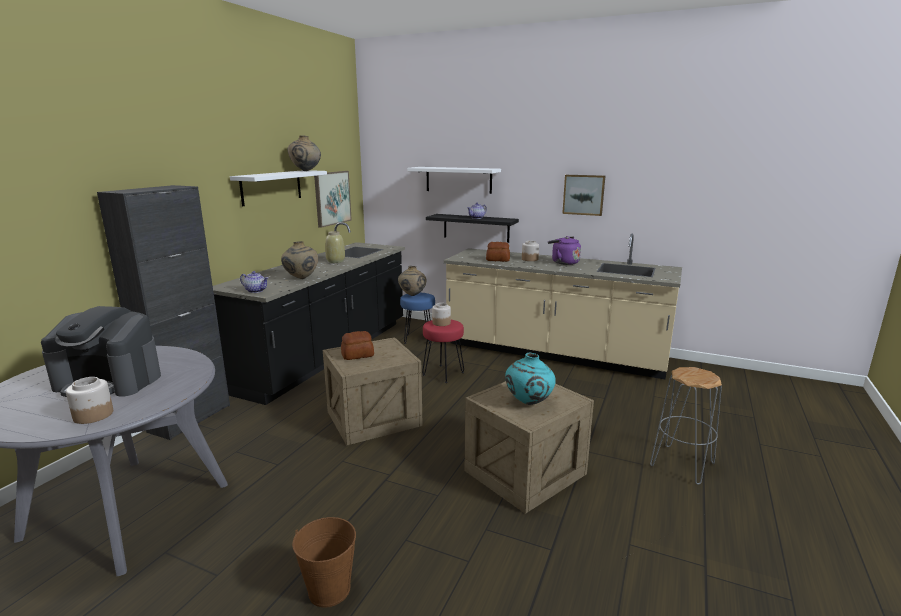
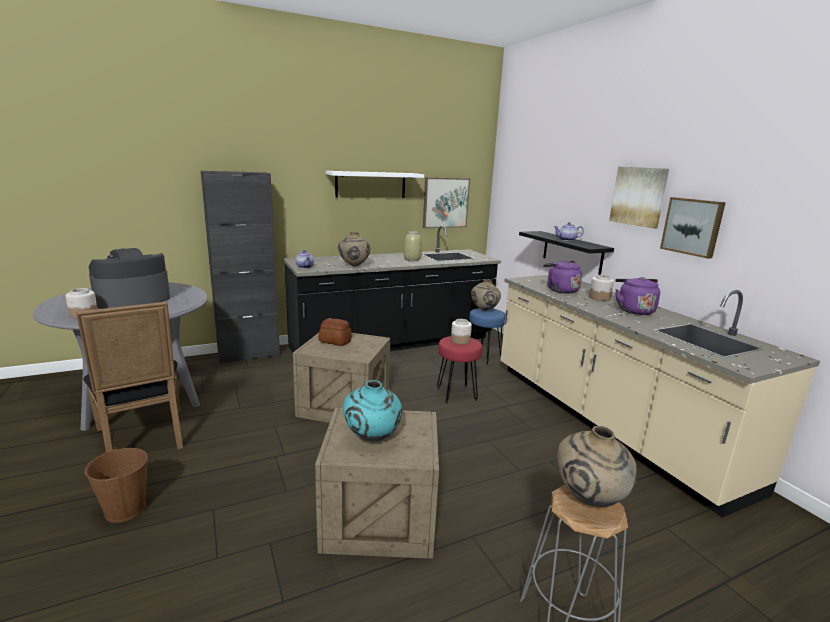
camera: 40 degrees right, 0 degrees up
(109, 381) = (132, 300): coffee machine -> coffee machine turned 90 degrees clockwise
(226, 539) = (143, 440): none -> black chair
(306, 171) = (404, 173): beige vase -> beige vase (589, 500)
(458, 180) = (564, 195): white shelf -> none
(497, 260) = (560, 290): bread -> purple kettle
(535, 176) = (639, 196): none -> picture

